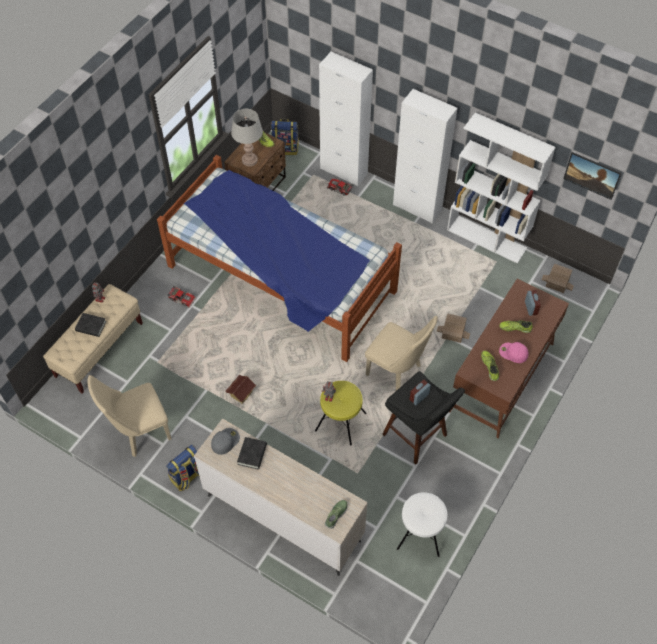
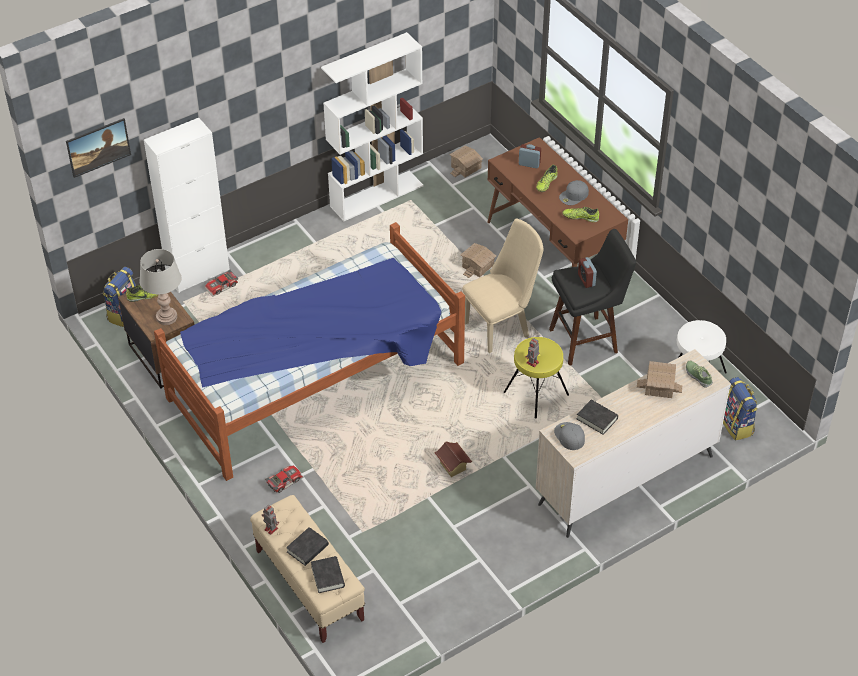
camera: 65 degrees left, 10 degrees down
(71, 348) = (328, 576): none -> black book
(139, 433) = (452, 577): beige chair -> none
(187, 477) = (534, 548): backpack -> backpack (737, 425)
(310, 488) = (659, 386): none -> toy house
(417, 207) = (296, 233): white cabinet -> none
(513, 353) = (574, 195): pink cap -> grey cap
(589, 182) = (444, 41): picture -> picture (100, 156)

